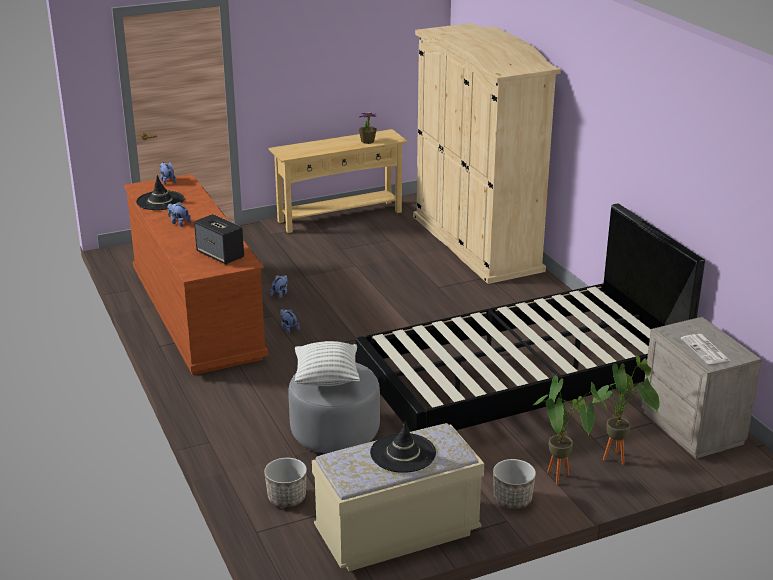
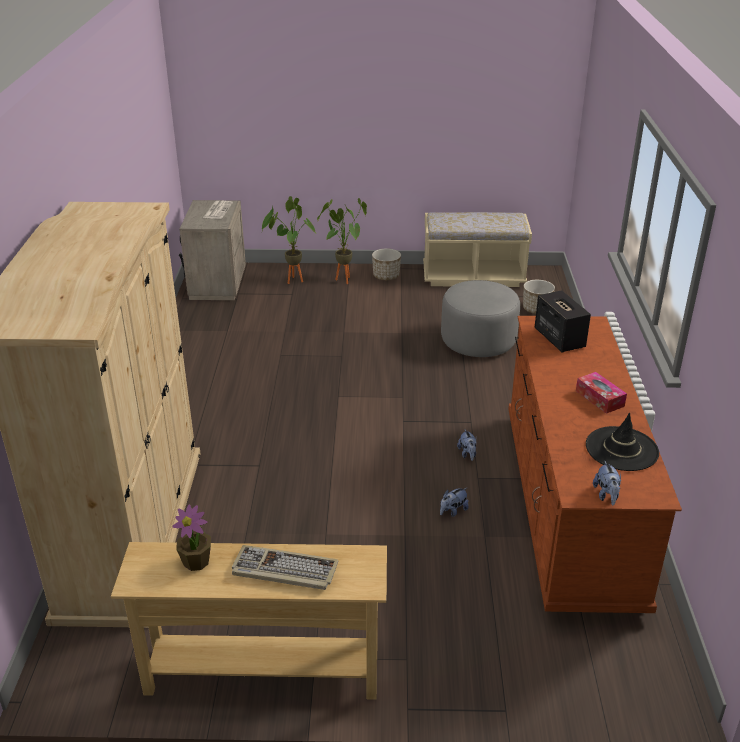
camera: 155 degrees left, 5 degrees up
(179, 223) = (599, 398): plush toy -> tissue box
(323, 146) = (283, 570): none -> keyboard
(327, 379) = (488, 293): pillow -> none
(403, 453) = (473, 219): black hat -> none
(521, 386) = (298, 339): black bed -> none

